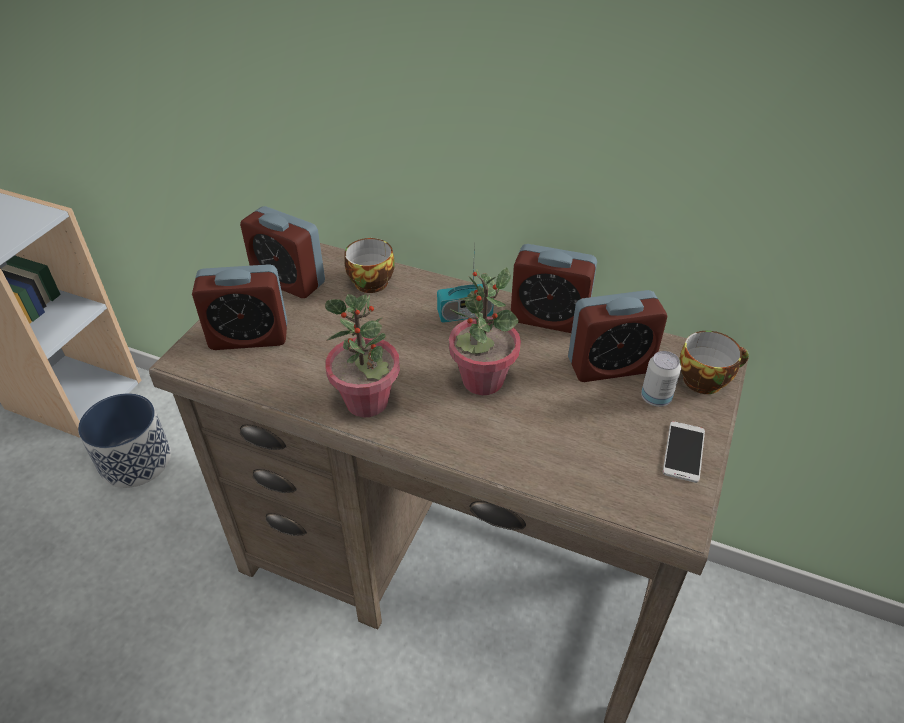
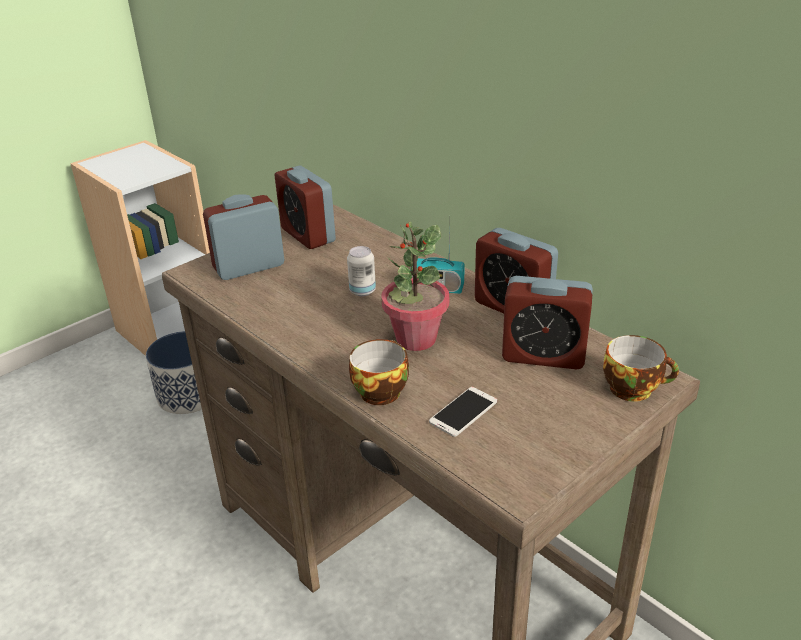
camera: 25 degrees right, 10 degrees down
(249, 337) = (249, 266): alarm clock -> alarm clock turned 135 degrees clockwise
(367, 402) = (307, 331): potted plant -> none
(370, 281) = (373, 248): cup -> cup (380, 390)
(655, 398) = (570, 391): can -> can (362, 291)
(683, 452) = (565, 439): phone -> phone (463, 412)

